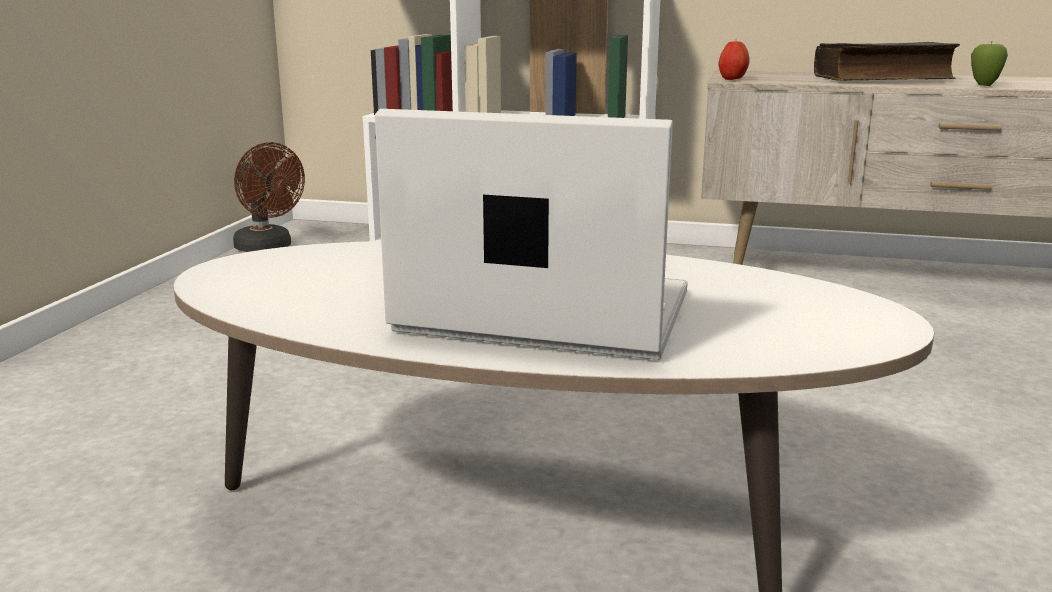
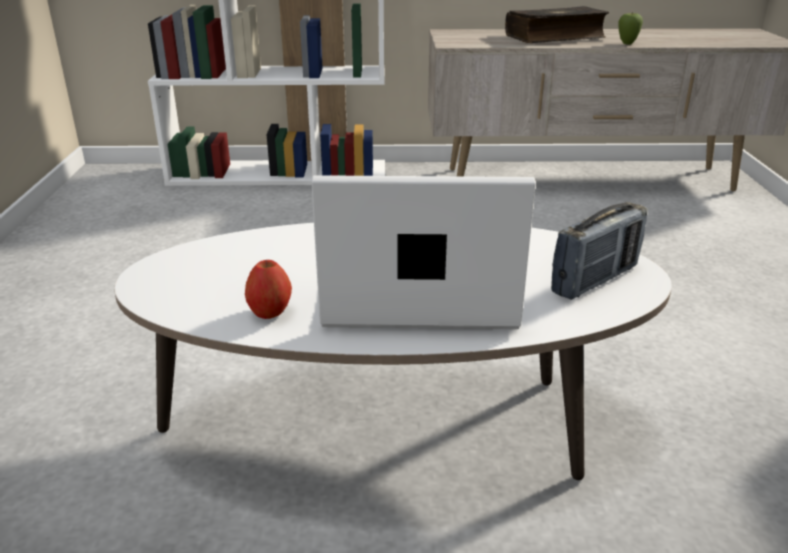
camera: 15 degrees left, 10 degrees up
(268, 248) = (78, 196): brown fan -> none
(732, 79) = (451, 43): apple -> apple (270, 313)
(812, 323) = (595, 280): none -> radio

